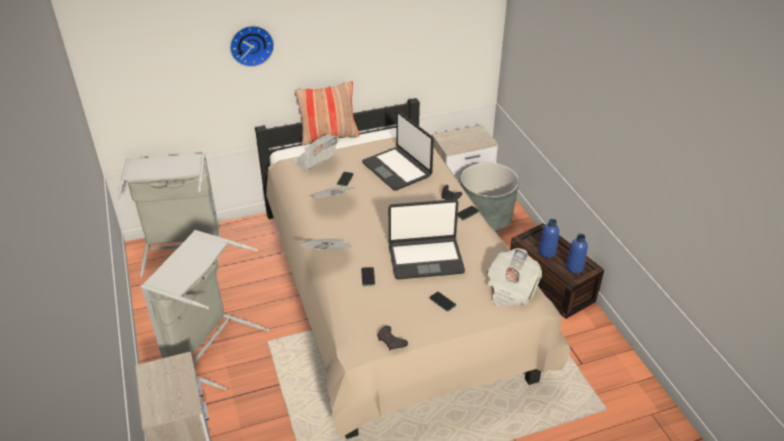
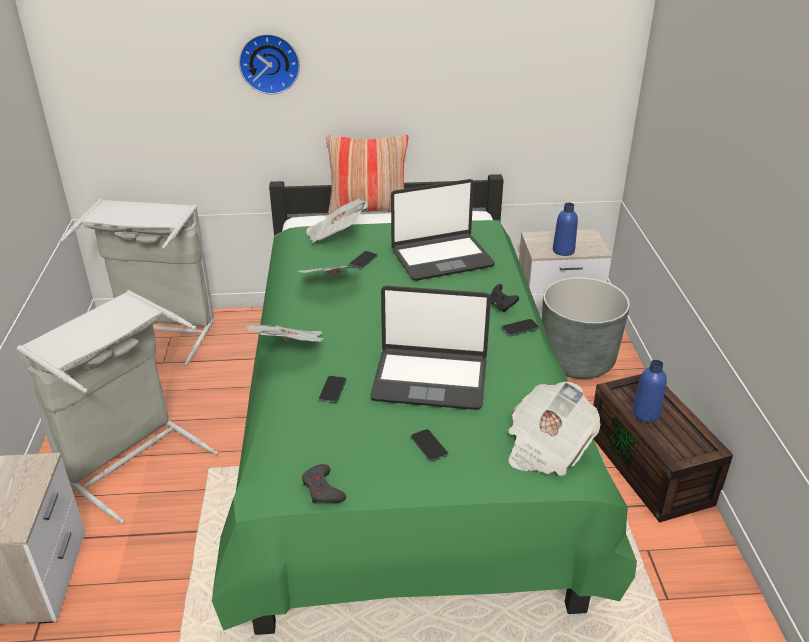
camera: 15 degrees right, 5 degrees down
(391, 297) = (403, 441): beige bed -> green bed
(397, 169) = (441, 258): laptop -> laptop turned 90 degrees counterclockwise
(574, 267) = (684, 443): blue bottle -> blue bottle (563, 251)

